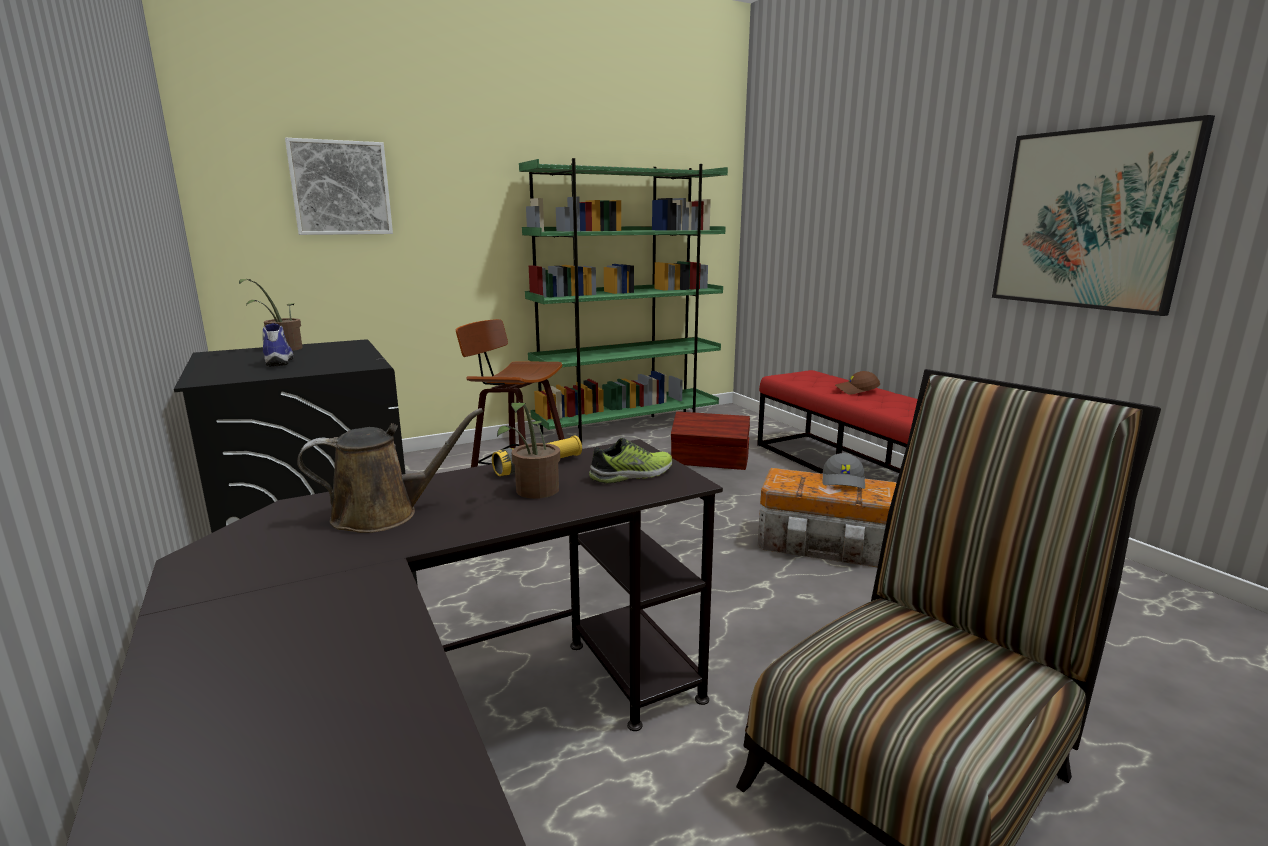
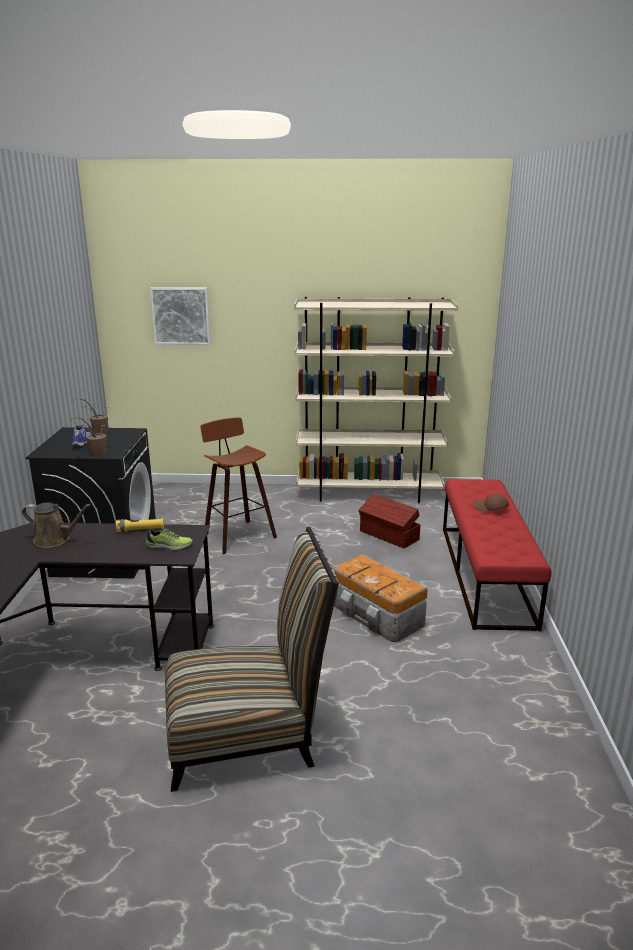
camera: 30 degrees right, 5 degrees up
(534, 492) = (118, 544): potted plant -> potted plant (95, 452)
(628, 428) = (369, 494): green bookcase -> beige bookcase
(844, 481) = (390, 576): grey cap -> none
(1090, 219) = (589, 424): picture -> none

